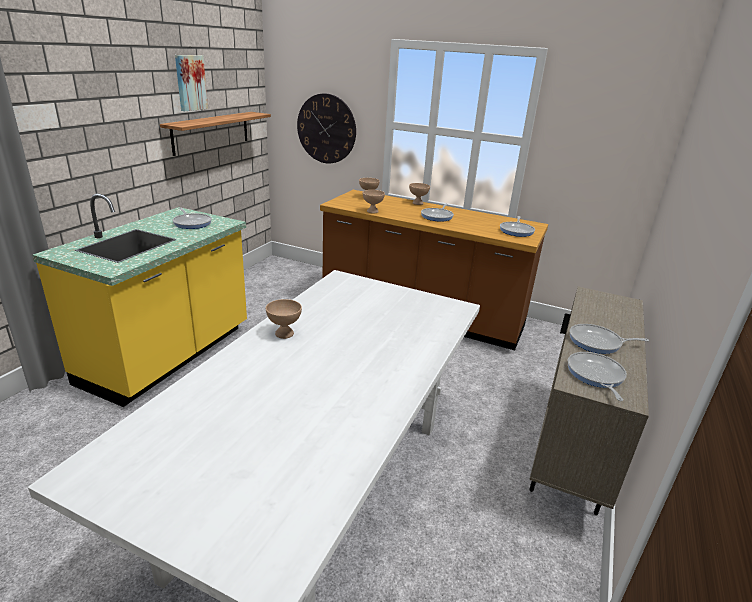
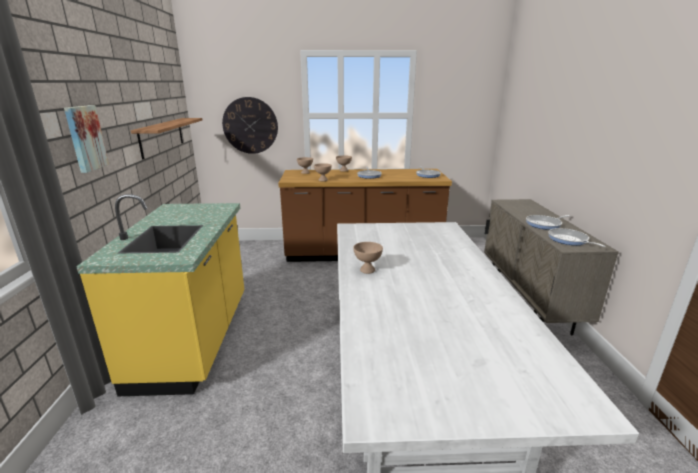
camera: 25 degrees left, 5 degrees down
(190, 82) = (144, 92): picture -> picture (85, 138)
(192, 223) = (196, 212): frying pan -> none

